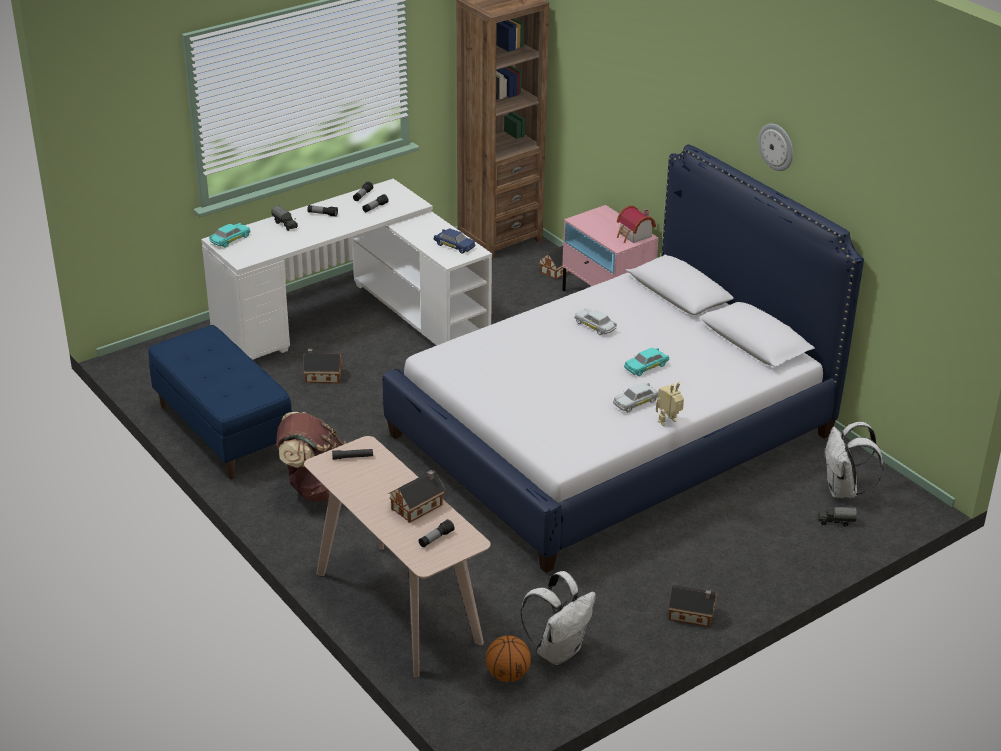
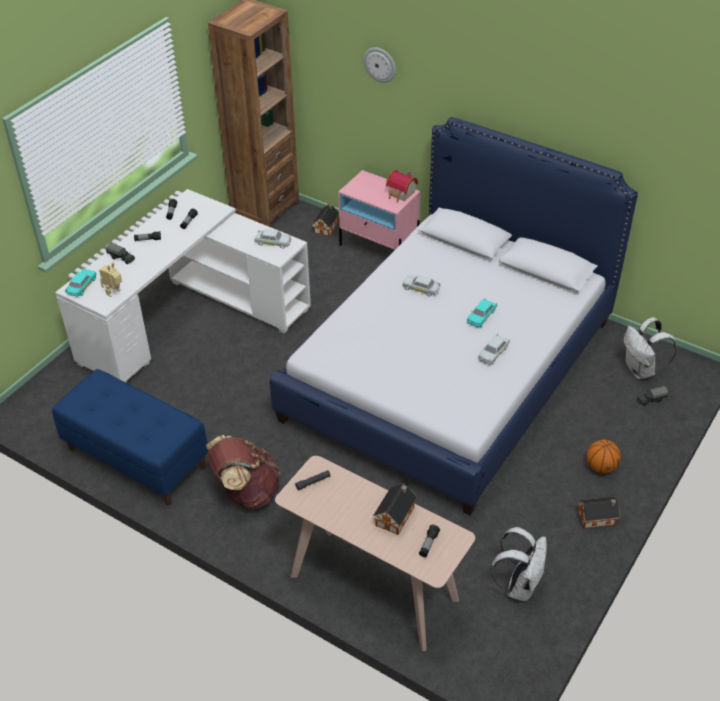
camera: 20 degrees left, 10 degrees up
(322, 376) = (191, 380): toy house -> none
(454, 246) = (273, 242): blue toy car -> white toy car
(507, 675) = (493, 623): basketball -> basketball (601, 467)
(669, 422) = (528, 365): toy robot -> toy robot (114, 293)
(776, 146) = (541, 111): wall clock -> wall clock (380, 64)

